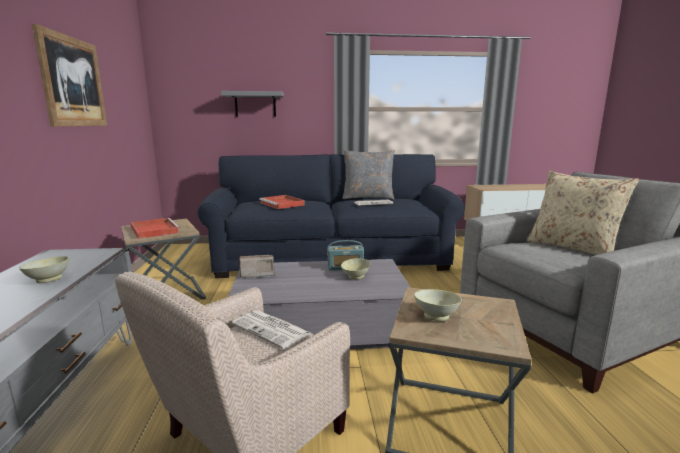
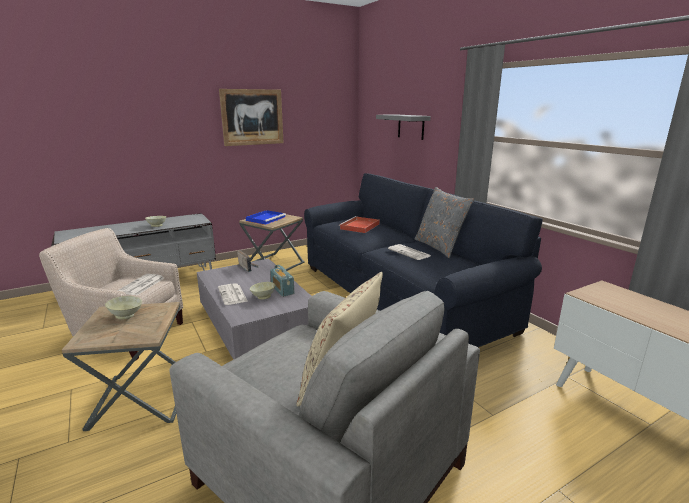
camera: 65 degrees right, 5 degrees up
(154, 230) = (266, 219): red tray -> blue tray
(334, 290) = (233, 295): none -> newspaper

